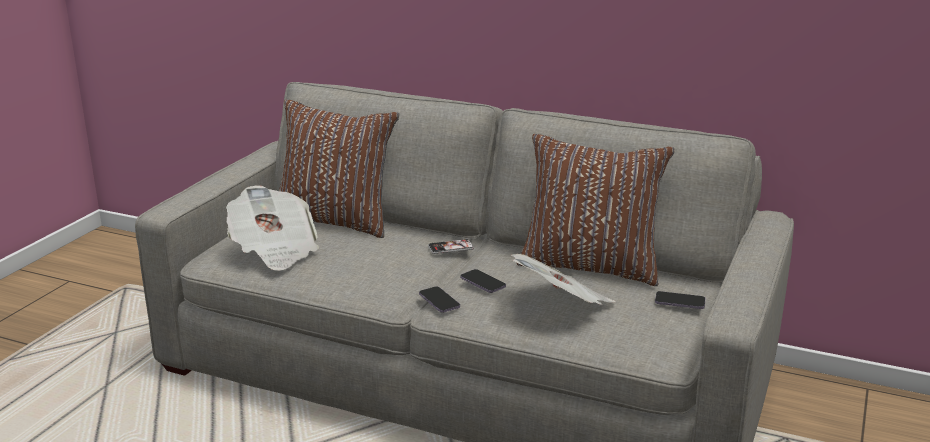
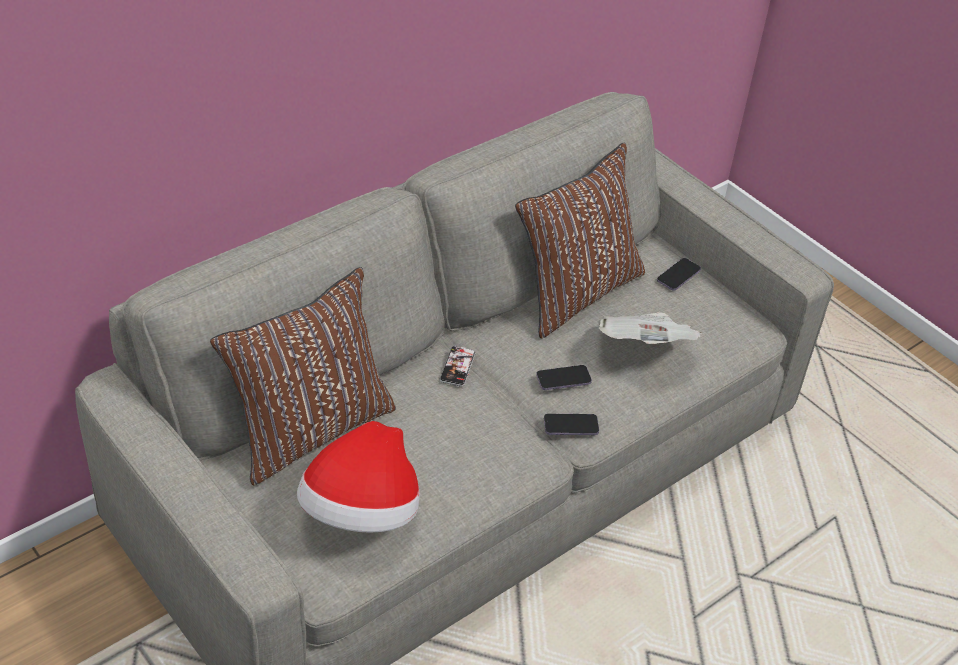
camera: 65 degrees left, 20 degrees up
(274, 250) = (361, 512): newspaper -> hat

